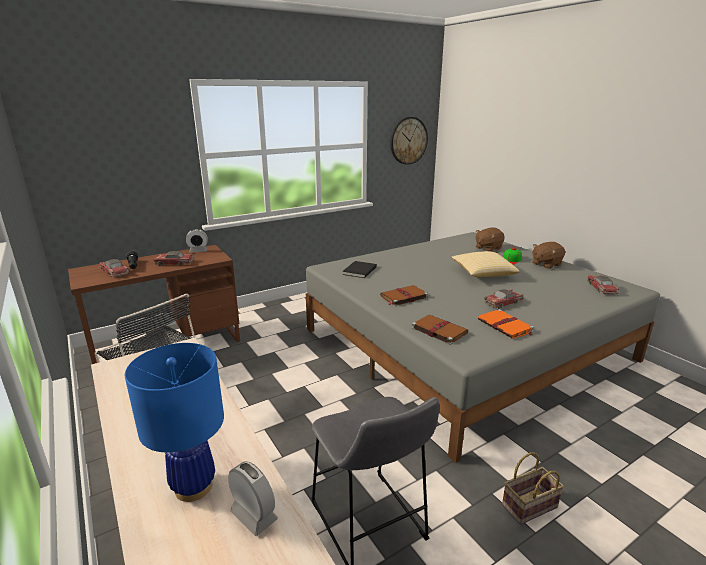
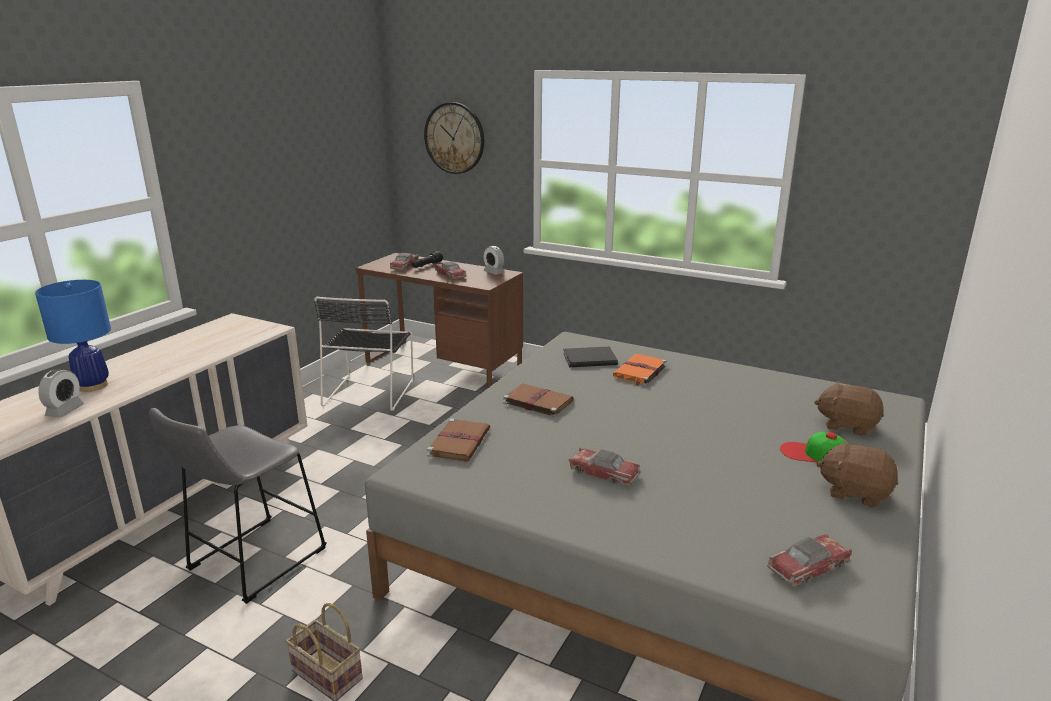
camera: 60 degrees right, 0 degrees up
(408, 140) = (894, 189): wall clock -> wall clock (454, 138)
(482, 274) = (705, 440): pillow -> none
(505, 326) = (519, 486): orange book -> orange book (639, 372)

